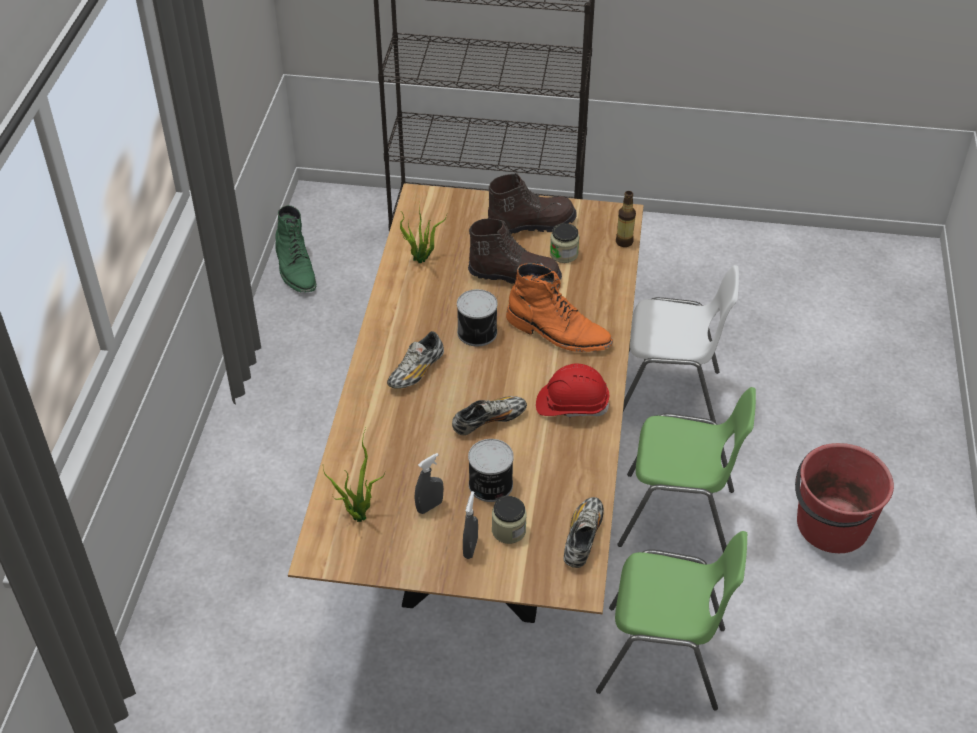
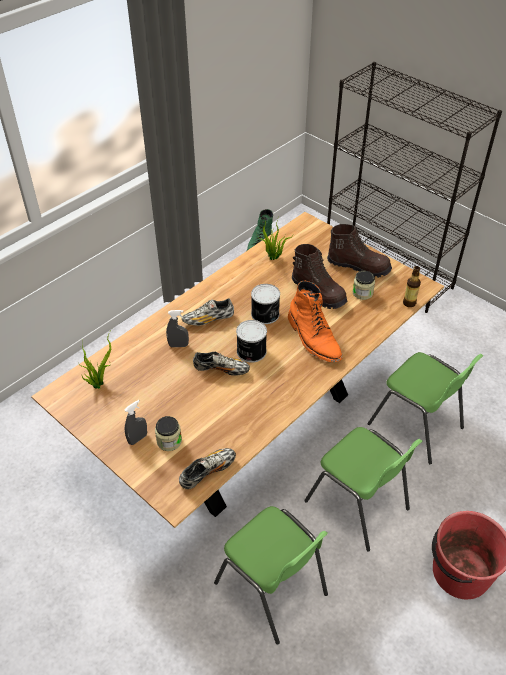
camera: 35 degrees right, 0 degrees up
(429, 506) = (140, 401): grey spray bottle -> grey spray bottle (178, 345)
(490, 485) = (185, 408): can -> can (250, 351)
(572, 405) = (280, 386): red hard hat -> none
(669, 396) = (416, 426): white chair -> green chair

